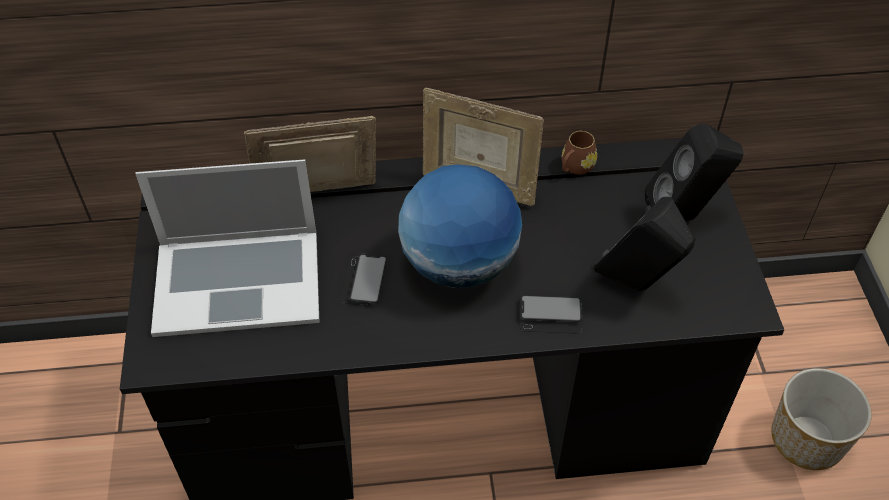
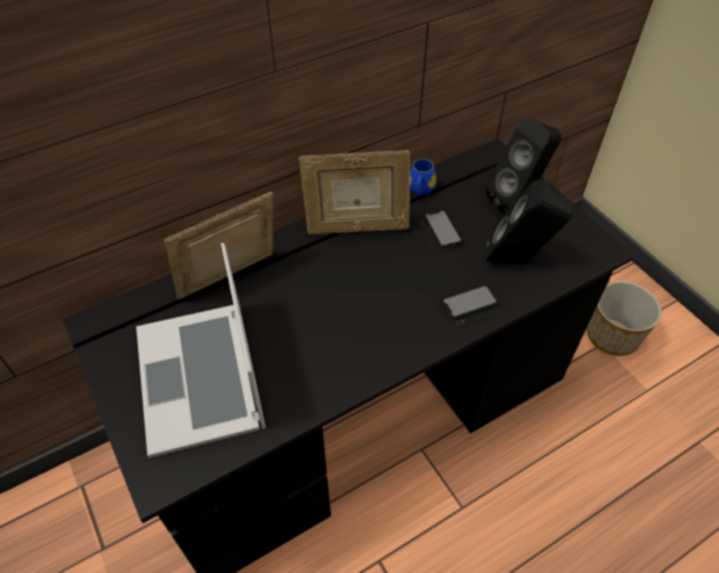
camera: 25 degrees left, 0 degrees up
(238, 281) = (200, 376): laptop -> laptop turned 105 degrees clockwise
(363, 281) = (309, 335): phone -> phone (438, 231)
(459, 264) = (378, 293): globe -> none
(575, 168) = (420, 190): brown mug -> blue mug

